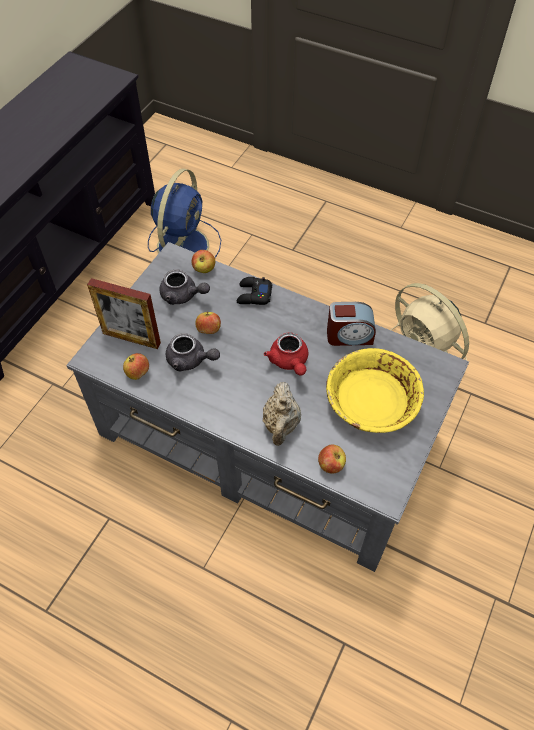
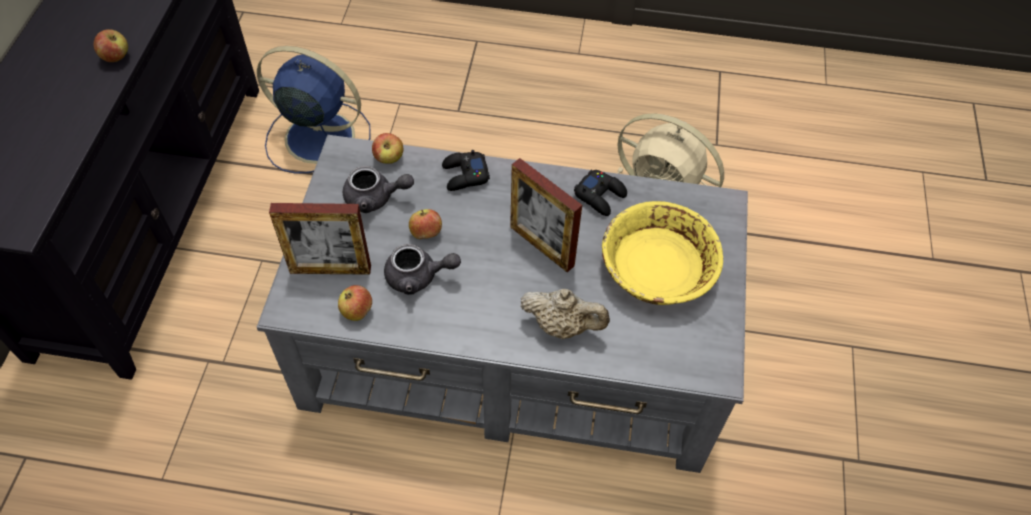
camera: 20 degrees left, 0 degrees up
(184, 244) = (316, 136): blue fan -> blue fan turned 75 degrees counterclockwise
(281, 425) = (562, 326): beige teapot -> beige teapot turned 60 degrees counterclockwise
(289, 362) = (542, 246): red teapot -> picture frame
(331, 465) = (640, 356): apple -> apple (116, 57)
(349, 335) = (600, 196): alarm clock -> black game controller

